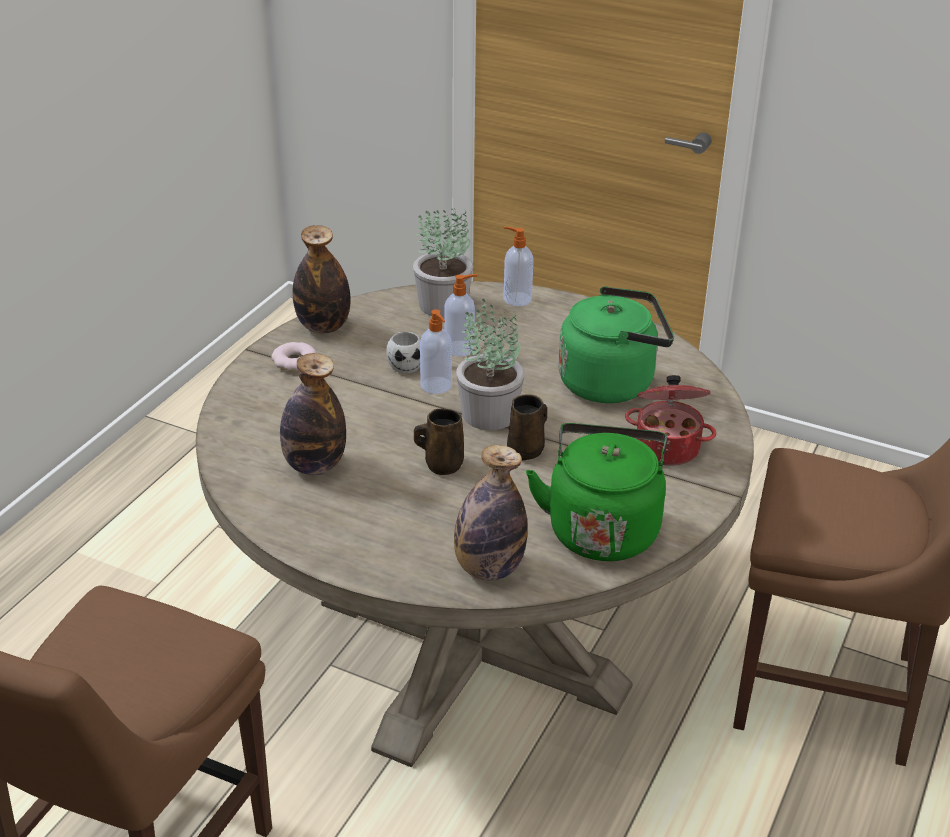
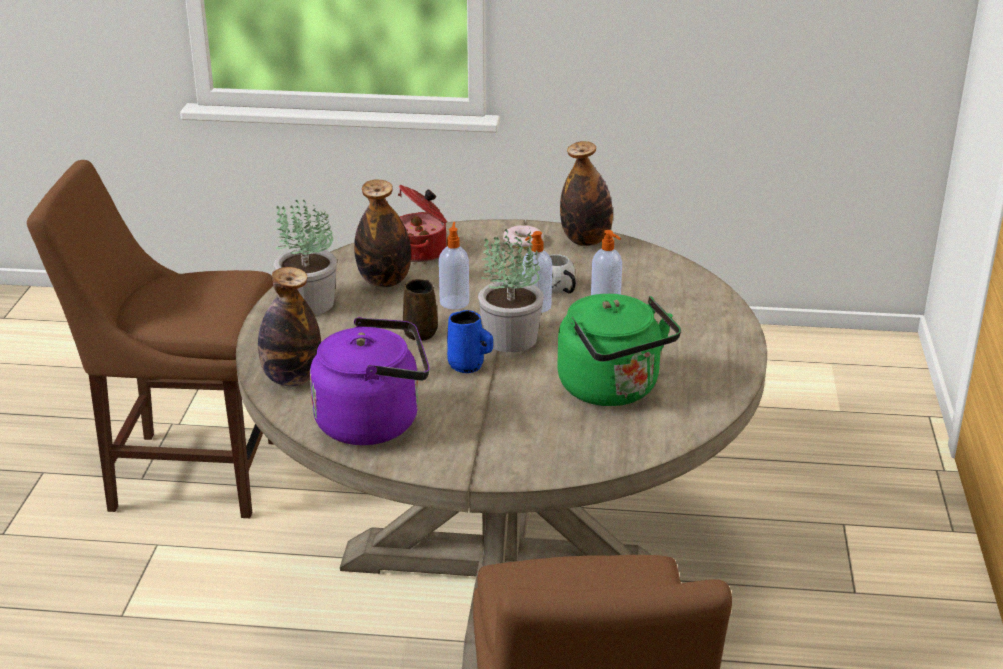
camera: 70 degrees right, 5 degrees down
(444, 305) = (673, 283): potted plant -> potted plant (307, 304)
(516, 299) = (720, 315): soap dispenser -> soap dispenser (454, 301)
(527, 450) = (468, 366): brown mug -> blue mug
(602, 528) = (374, 422): green kettle -> purple kettle
(668, 447) = (523, 437): cooking pot -> cooking pot (421, 251)

